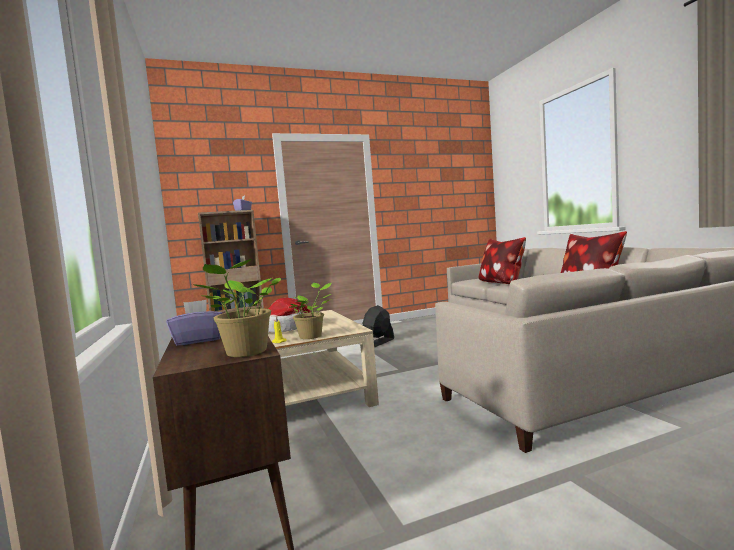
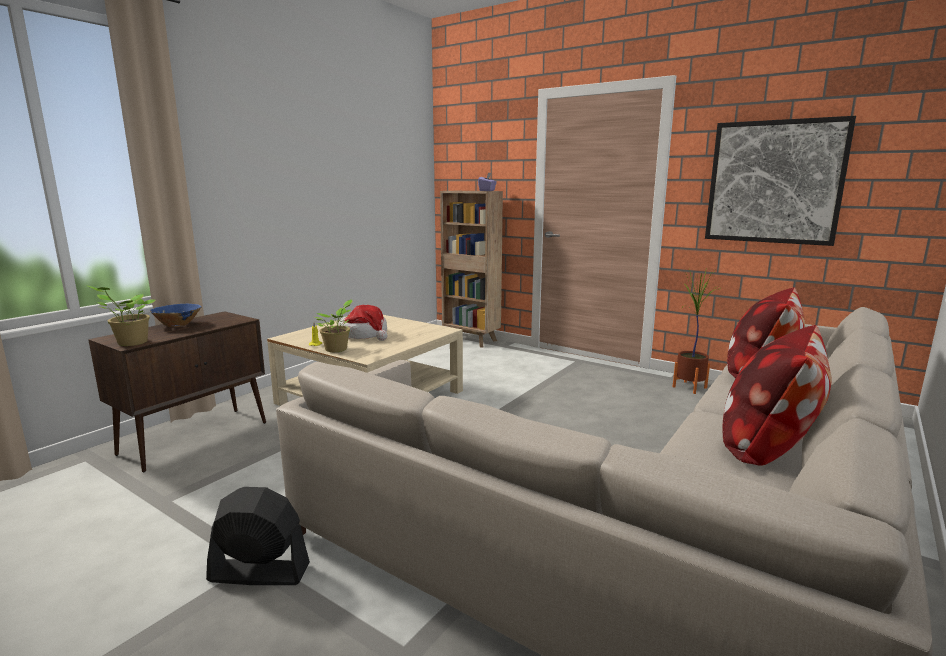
camera: 55 degrees right, 10 degrees up
(199, 340) = (178, 325): purple tissue box -> blue bowl
(379, 342) = (560, 388): black fan -> black fan (259, 572)
(421, 321) = (689, 387): none -> potted plant
(428, 196) = (774, 182): none -> picture

